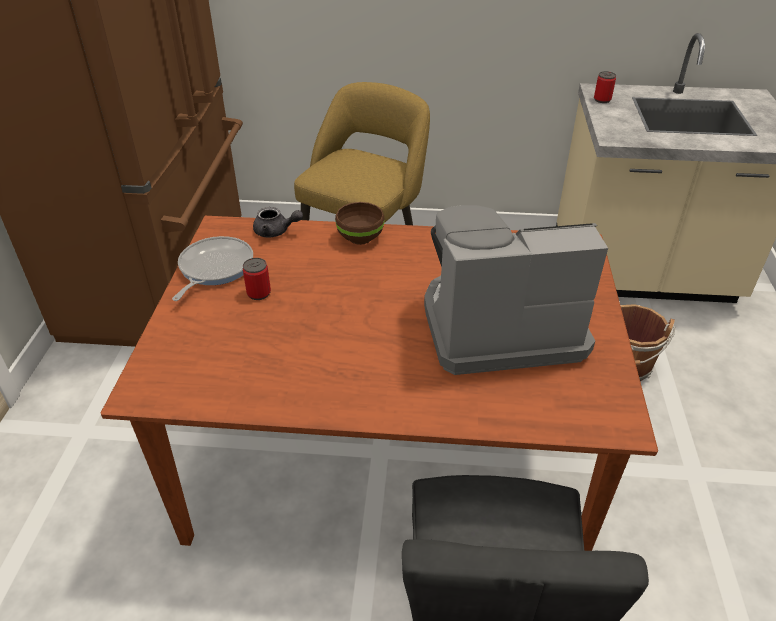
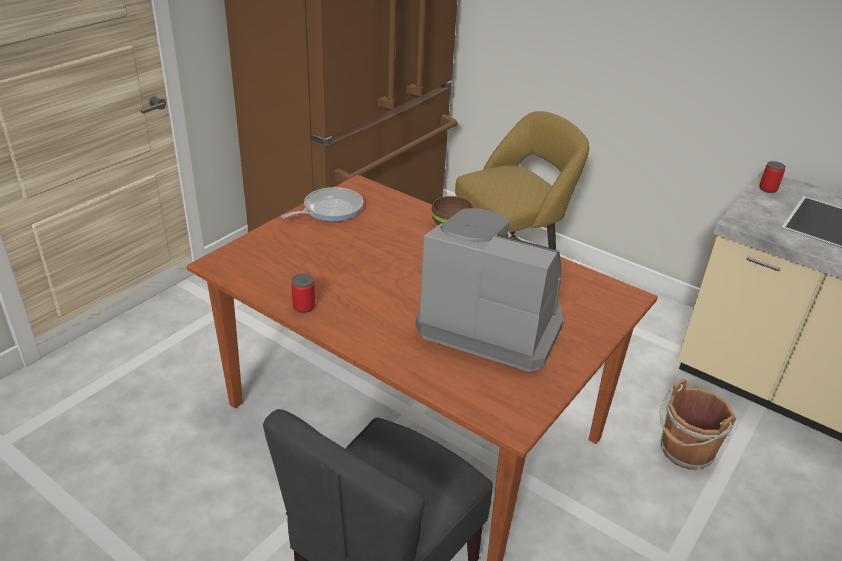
camera: 30 degrees right, 5 degrees down
(259, 293) = (343, 235): can -> can (304, 307)
(276, 232) = (394, 201): grey teapot -> none

